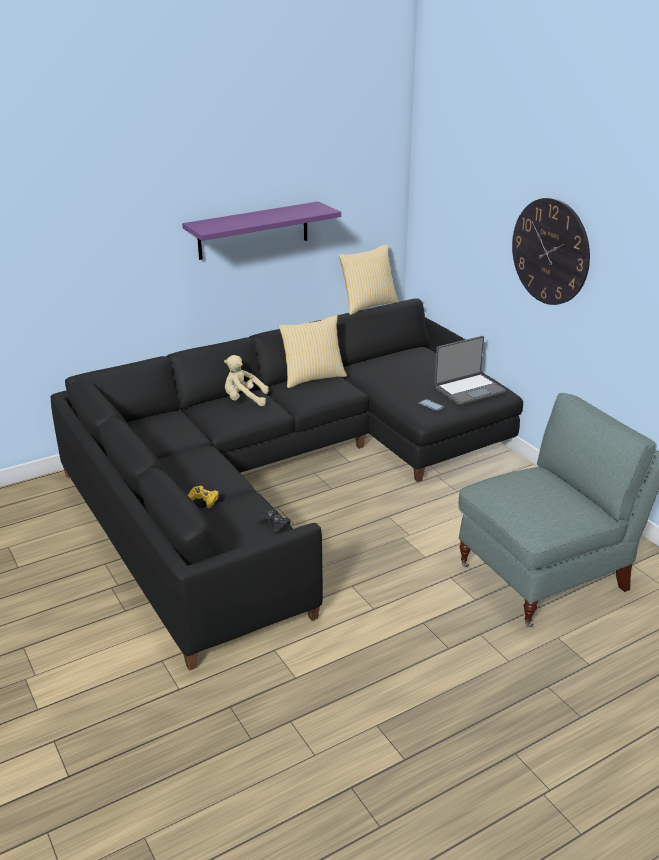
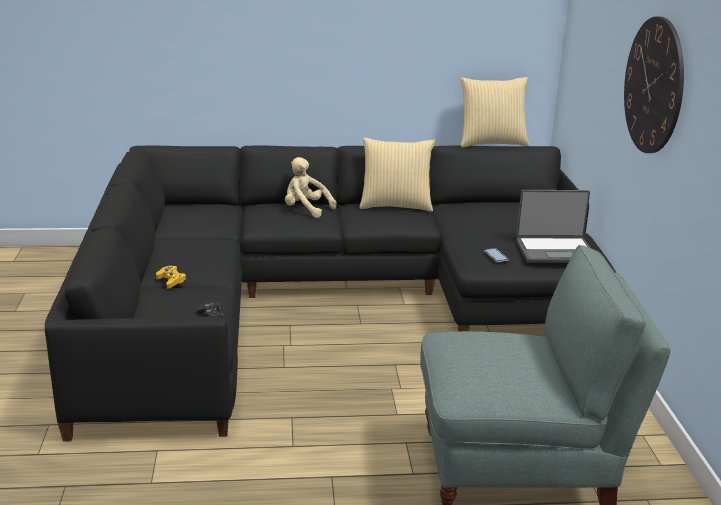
camera: 25 degrees right, 5 degrees down
(253, 230) = (361, 33): purple shelf -> none

